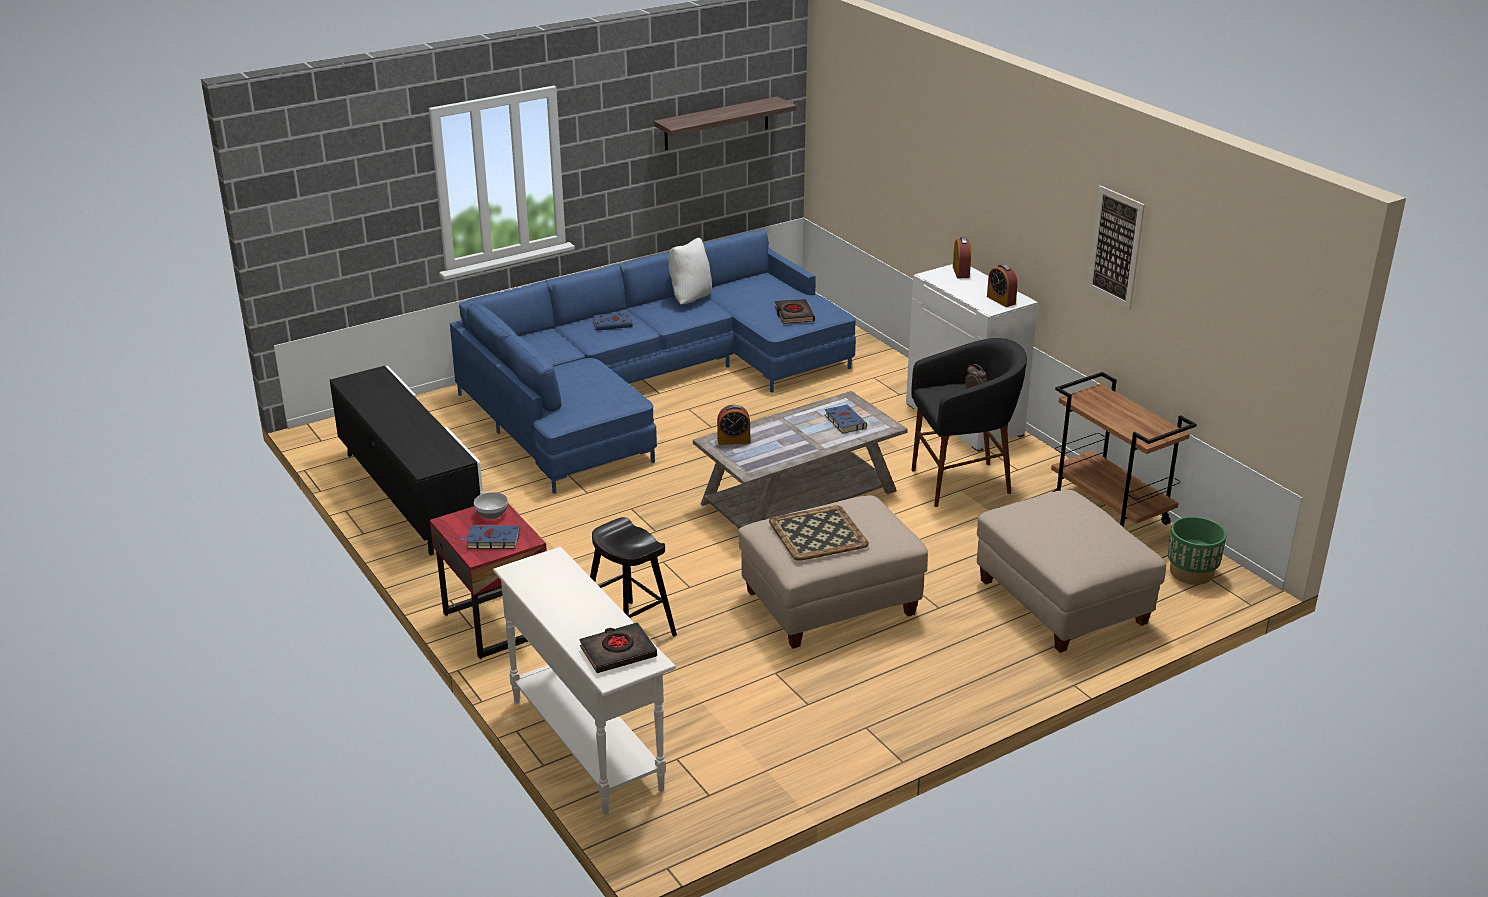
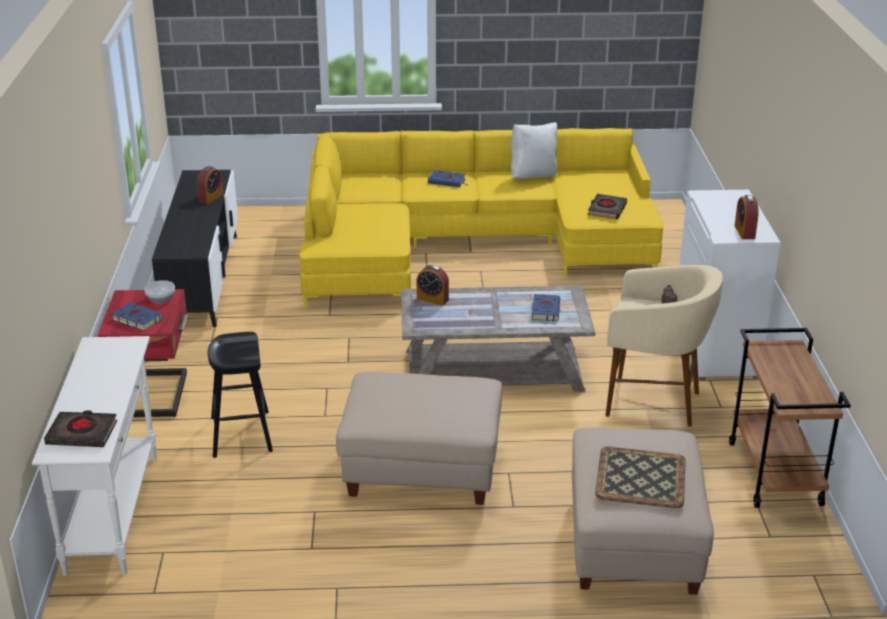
camera: 30 degrees right, 0 degrees up
(647, 386) = (466, 244): blue sofa -> yellow sofa
(716, 123) = (600, 21): shelf -> none
(818, 533) = (406, 397): tray -> tray (641, 477)
(961, 272) = (736, 198): alarm clock -> alarm clock (211, 197)
(962, 483) = (653, 403): black stool -> beige stool
(1115, 247) = (831, 196): picture -> none
(1191, 573) = (798, 562): green planter -> none

